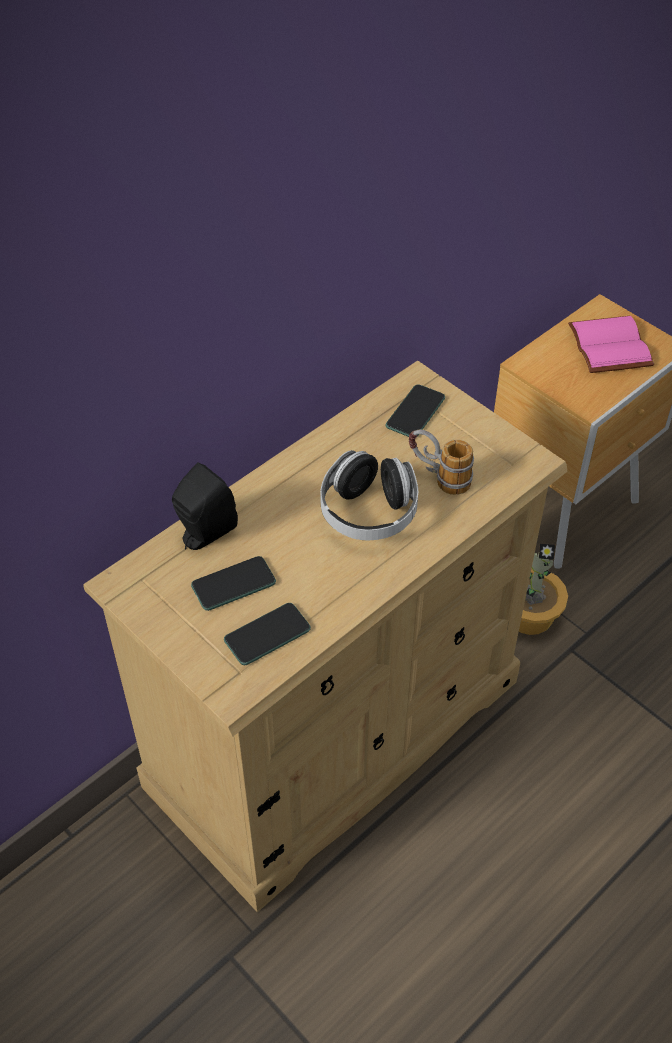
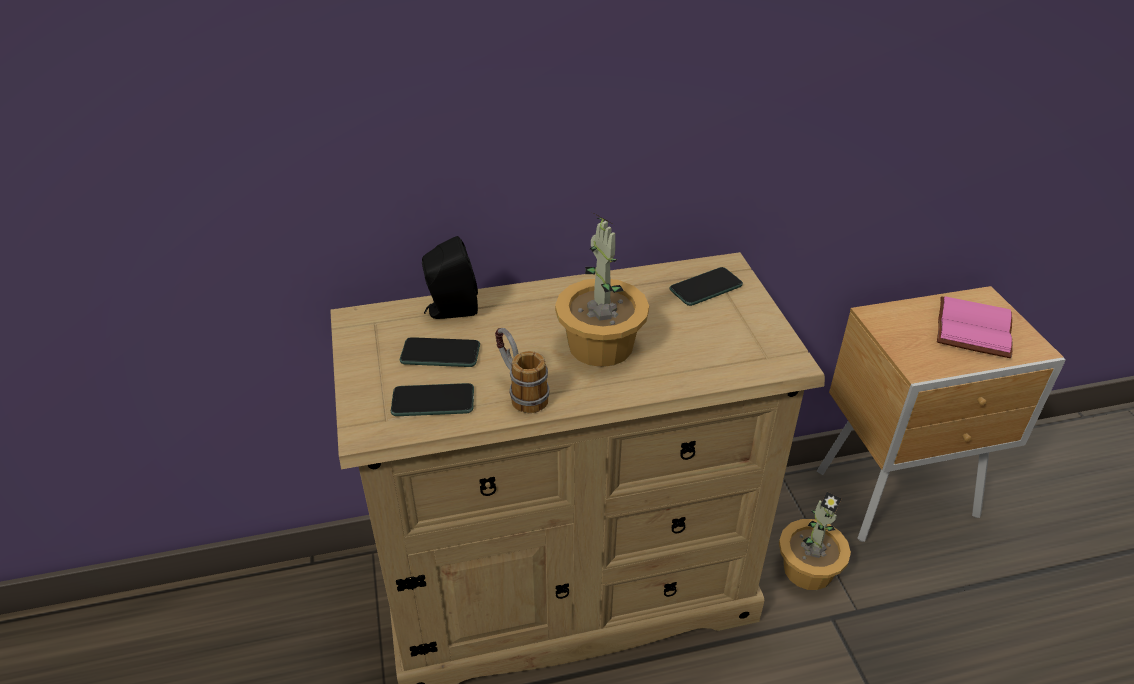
camera: 30 degrees right, 10 degrees down
(368, 513) = (599, 346): headphones -> potted plant
(438, 478) = (686, 342): mug -> mug (519, 391)

